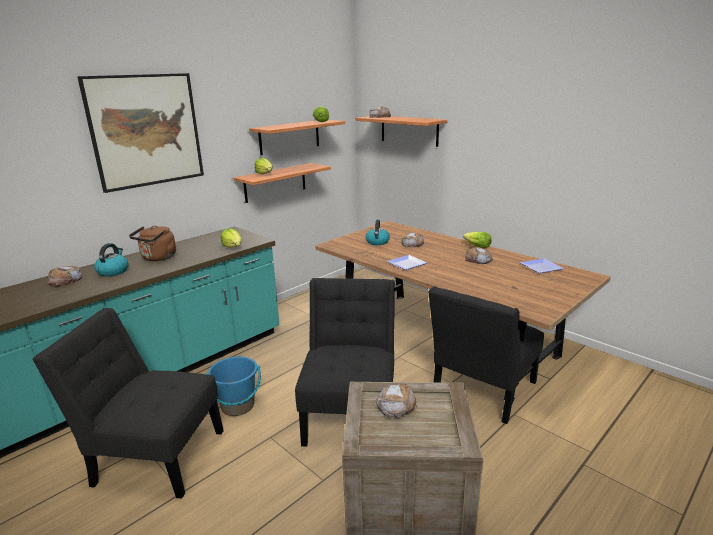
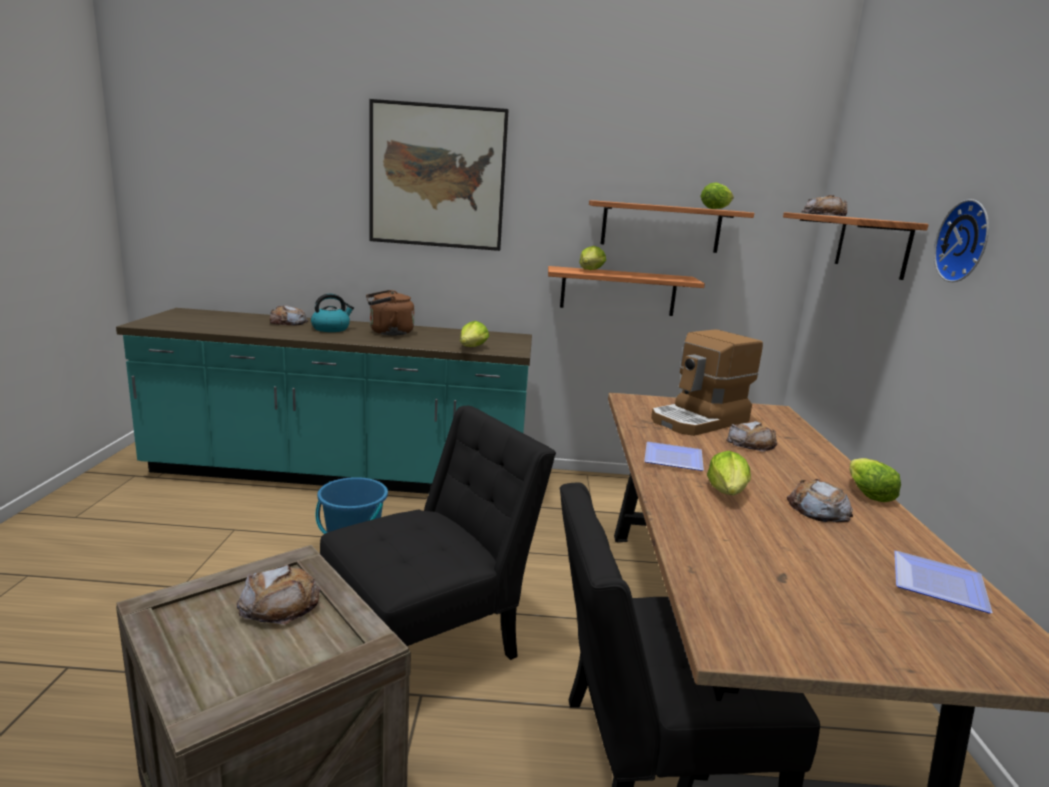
camera: 45 degrees right, 5 degrees down
(154, 456) = (225, 541): black chair -> none
(377, 242) = (700, 421): kettle -> coffee machine
(447, 267) = (727, 492): none -> lettuce
(474, 127) = (967, 241): none -> wall clock

